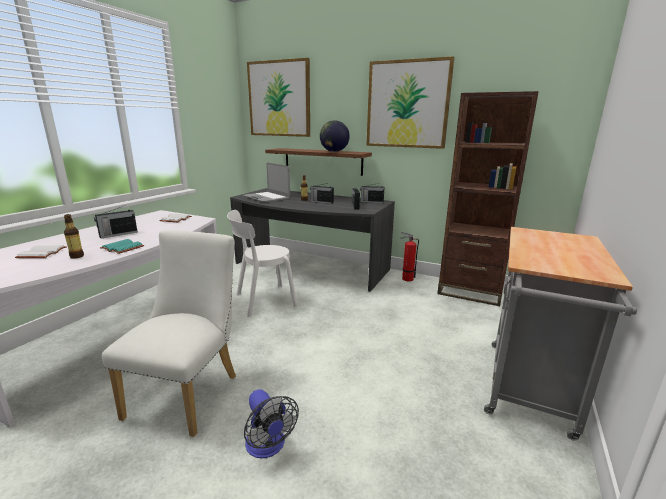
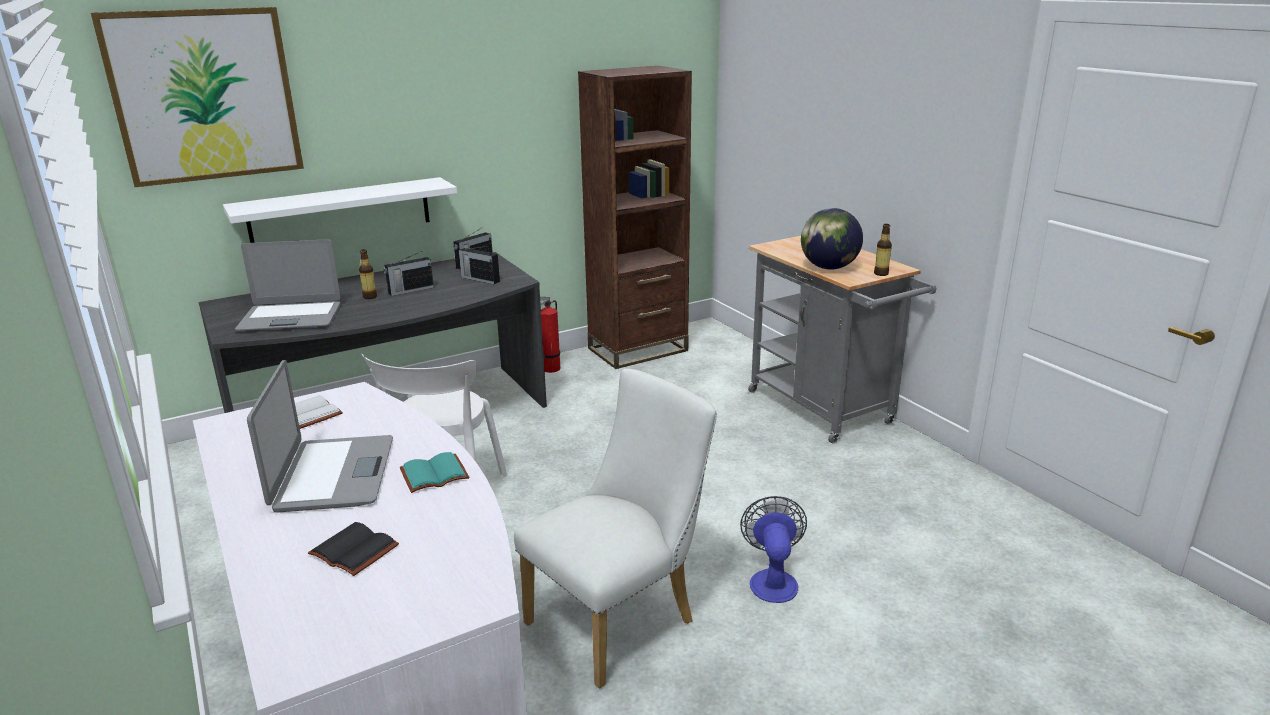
camera: 55 degrees left, 5 degrees up
(41, 253) = (351, 551): white book -> black book
(77, 256) = (427, 516): bottle -> bottle (881, 274)
(118, 234) = (333, 474): radio -> laptop
(189, 391) = (620, 618): white chair -> white chair turned 90 degrees clockwise
(268, 446) = (772, 580): fan -> fan turned 90 degrees counterclockwise
(323, 161) = (340, 212): brown shelf -> white shelf
(334, 151) = (385, 190): globe -> globe (828, 267)
(407, 104) = (489, 89): picture -> none

